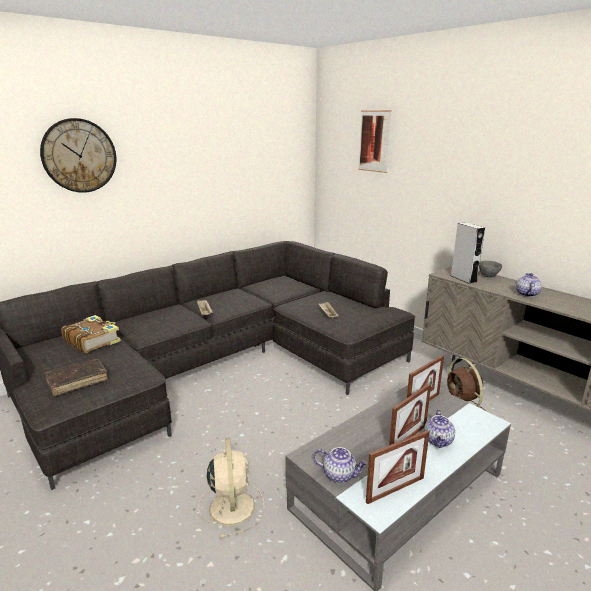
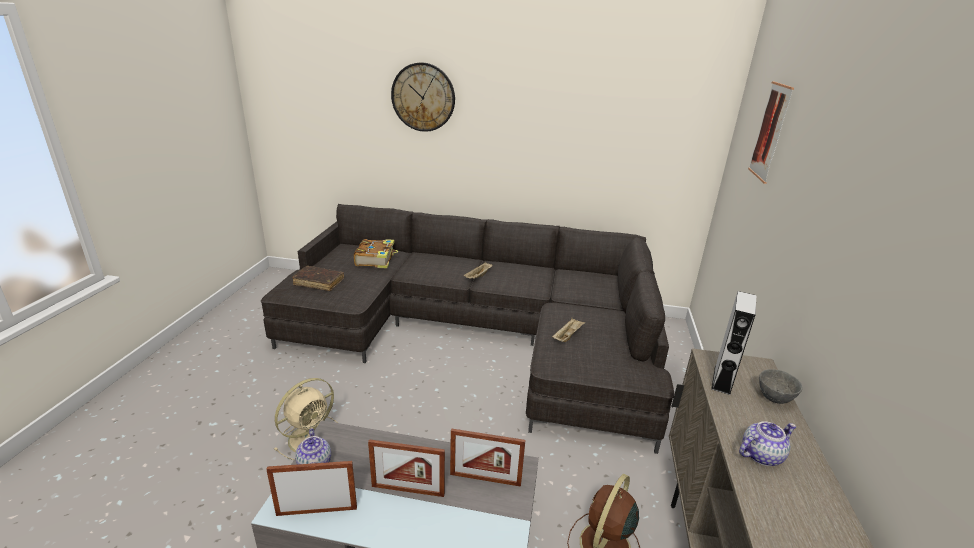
camera: 50 degrees right, 5 degrees up
(395, 489) = (317, 511): picture frame -> picture frame turned 150 degrees clockwise
(438, 441) = (423, 517): teapot -> none

